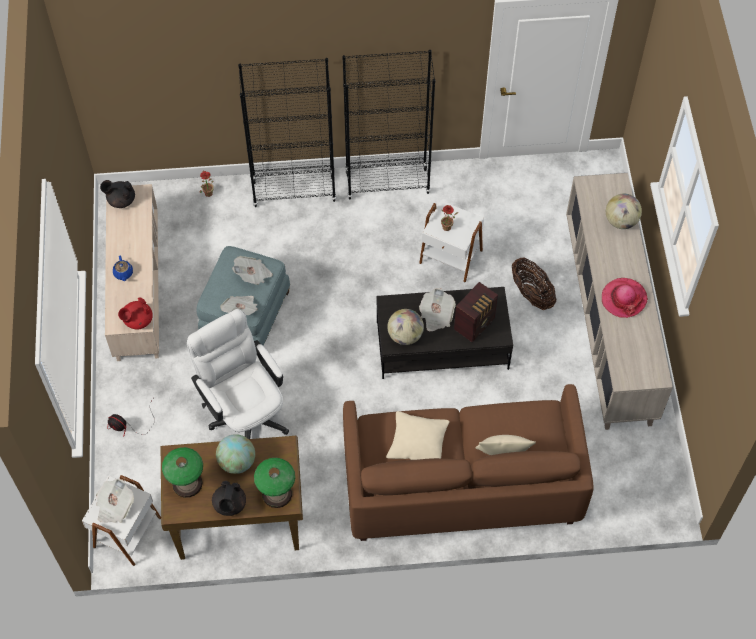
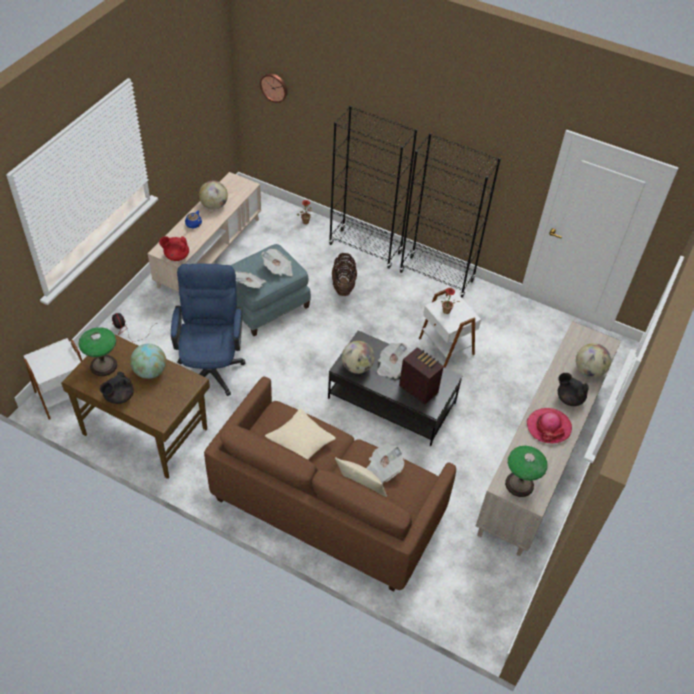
camera: 30 degrees right, 10 degrees down
(114, 506) = (52, 359): newspaper -> newspaper (383, 469)
(121, 200) = (231, 183): black teapot -> black teapot (569, 398)
(126, 238) = (214, 205): none -> globe
(131, 77) = (274, 87): none -> wall clock
(244, 412) = (211, 365): white office chair -> blue office chair
(276, 493) = (158, 409): table lamp -> table lamp (519, 484)
(475, 324) = (418, 388): radio -> radio turned 120 degrees counterclockwise
(531, 294) = (491, 404): basket -> basket (343, 285)

